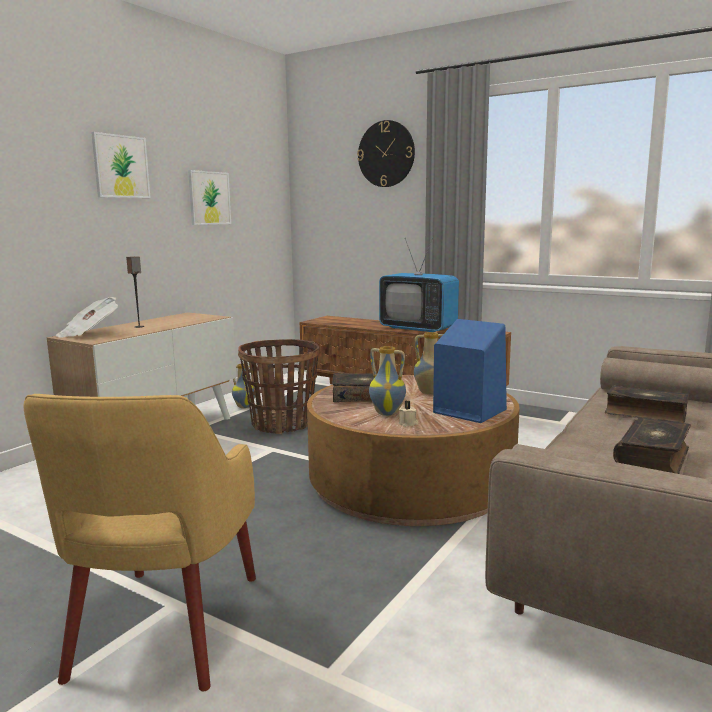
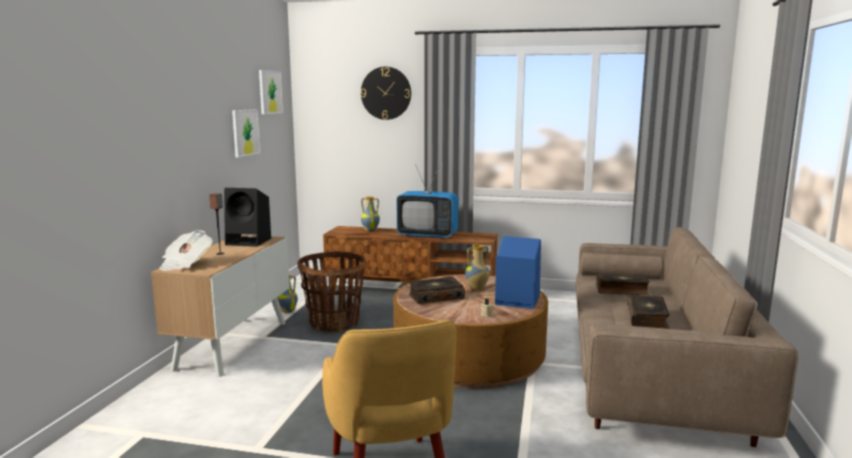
camera: 20 degrees left, 0 degrees up
(121, 166) = (191, 113): picture -> picture (270, 92)
(187, 318) = (250, 241): none -> black speaker
(388, 413) = (465, 308): vase -> vase (370, 231)

